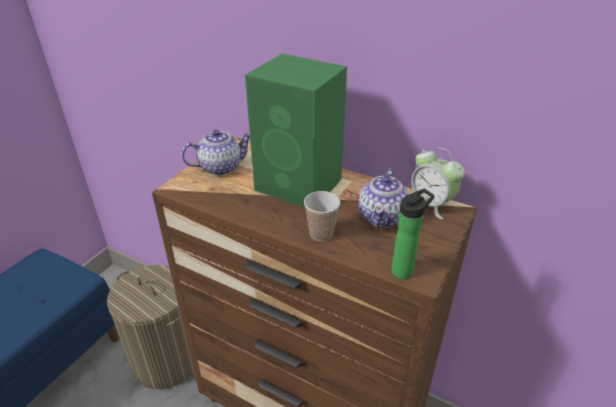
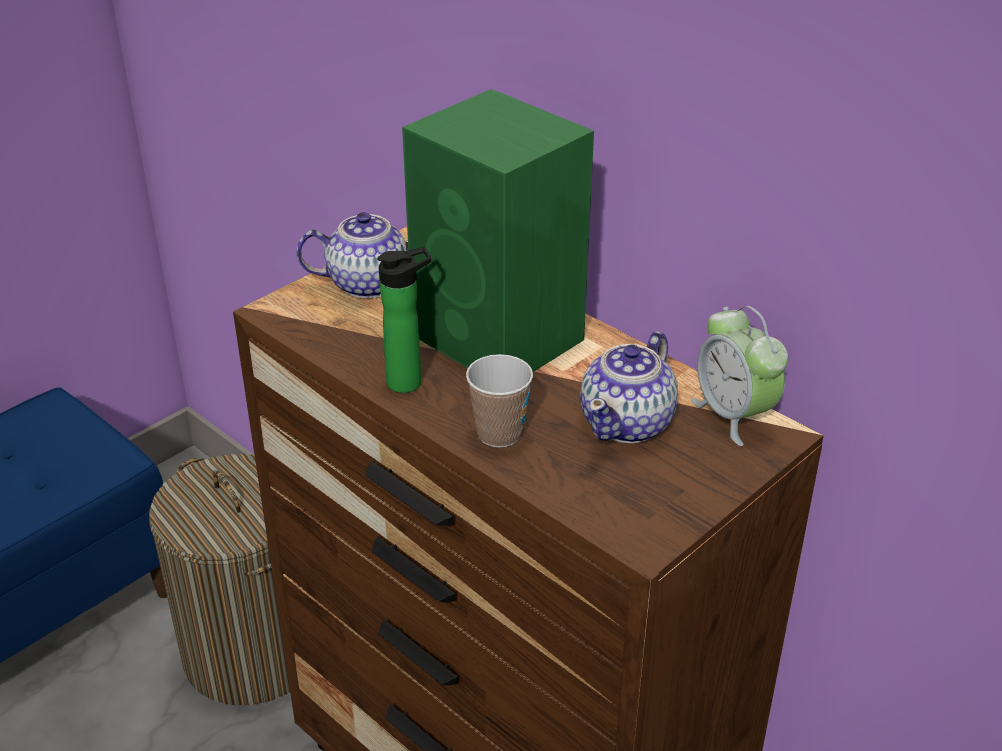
camera: 15 degrees right, 0 degrees up
(404, 270) = (619, 523): bottle -> bottle (409, 382)

